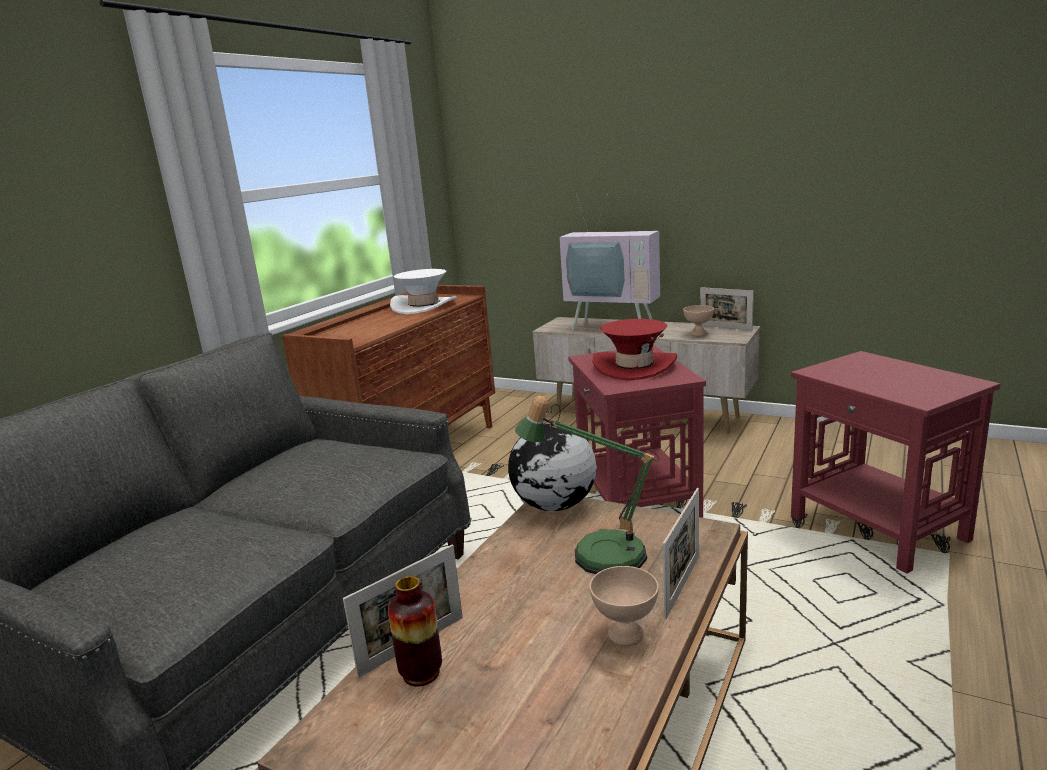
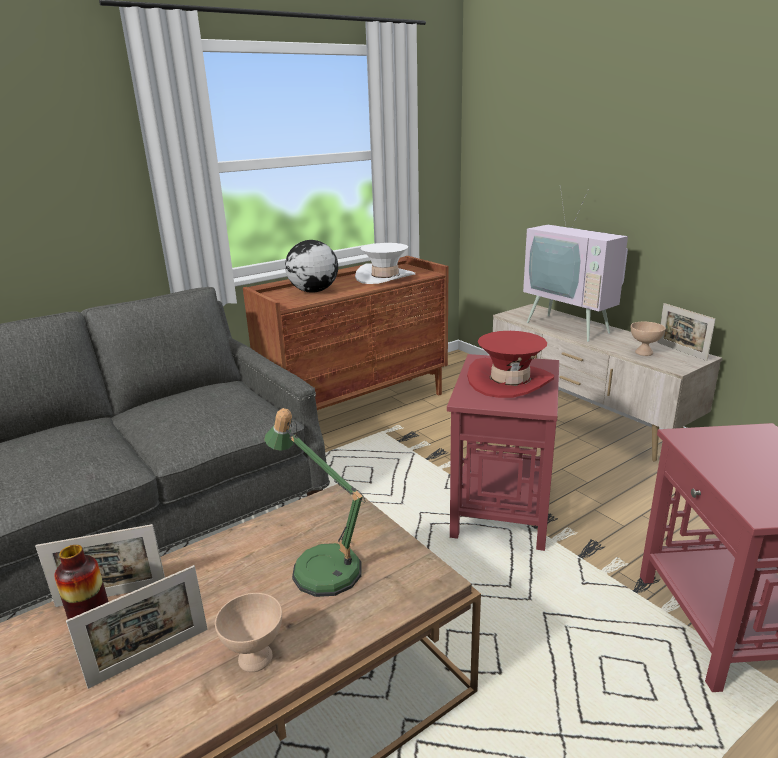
camera: 25 degrees right, 5 degrees up
(554, 506) = (337, 502): globe -> globe (313, 291)
(682, 585) = (350, 629): picture frame -> picture frame (150, 657)

